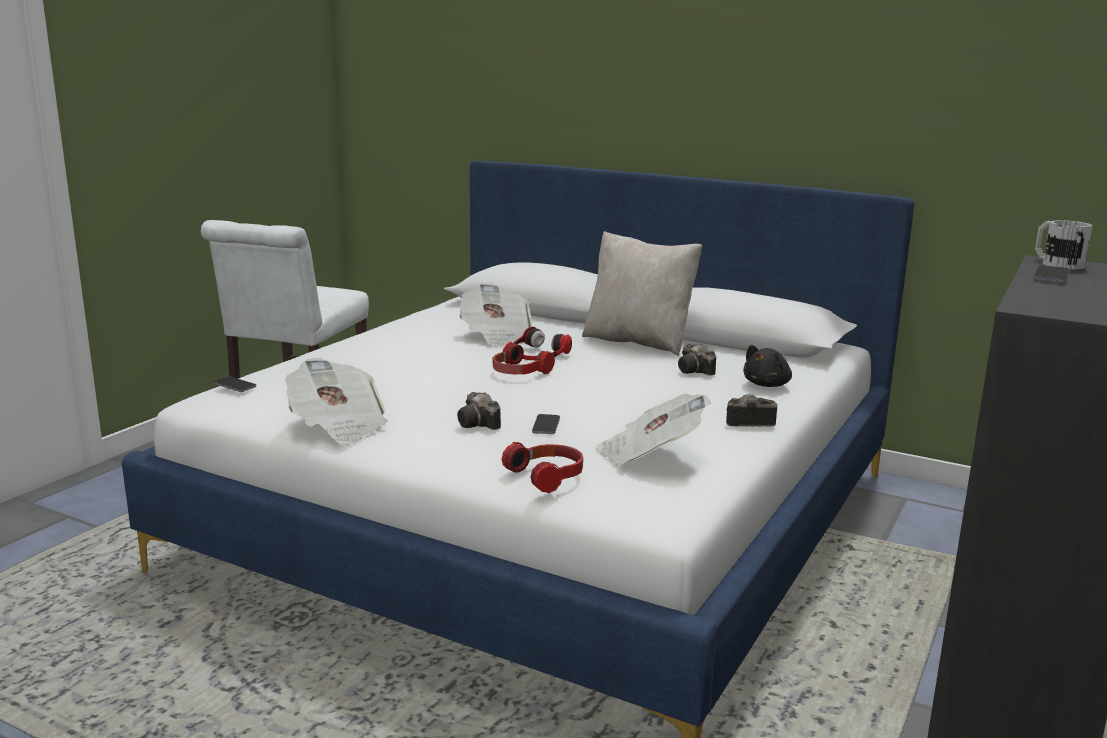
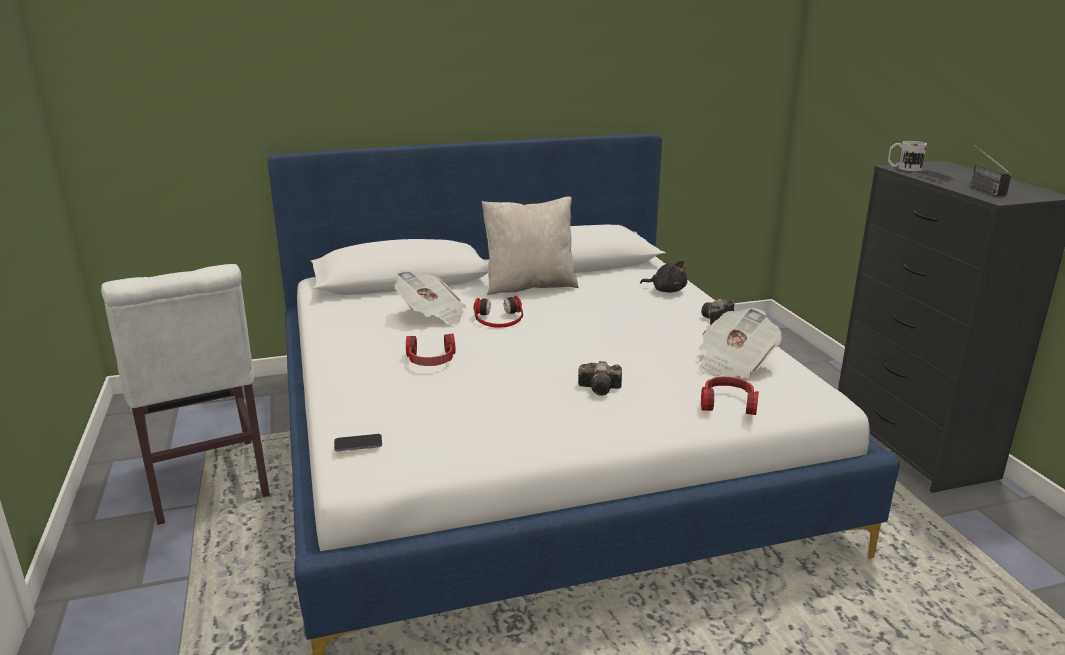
camera: 45 degrees left, 5 degrees up
(338, 426) = (523, 436): newspaper -> none
(518, 372) = (527, 339): headphones -> headphones (431, 360)
(546, 426) = (637, 371): phone -> none
(695, 371) = (614, 295): camera -> none
(768, 384) = (666, 290): black plush toy -> black plush toy turned 60 degrees counterclockwise
(1065, 295) = (979, 188): none -> radio

